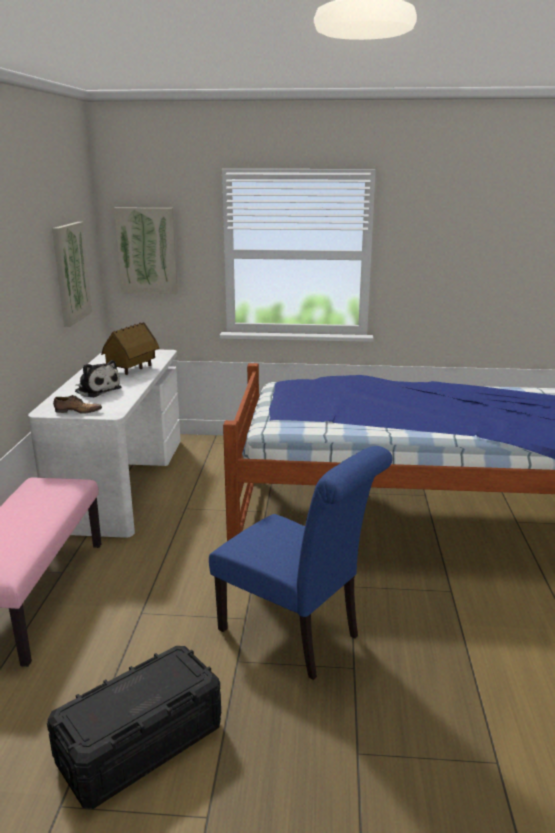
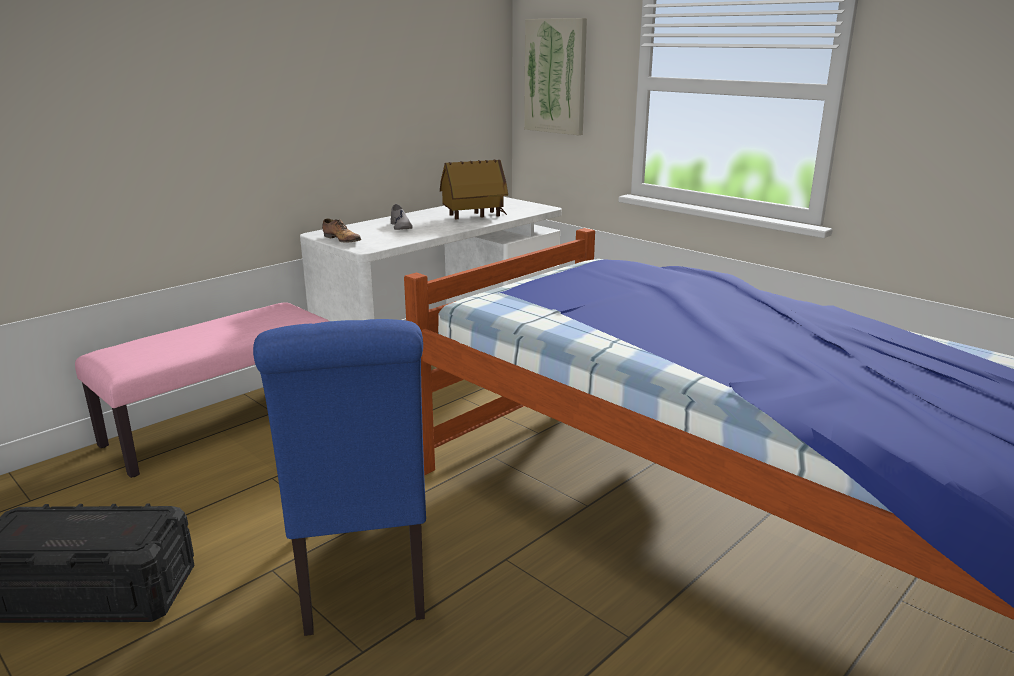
camera: 40 degrees right, 0 degrees up
(70, 273) = (433, 90): picture -> none
(97, 390) = (401, 226): plush toy -> grey shoe

